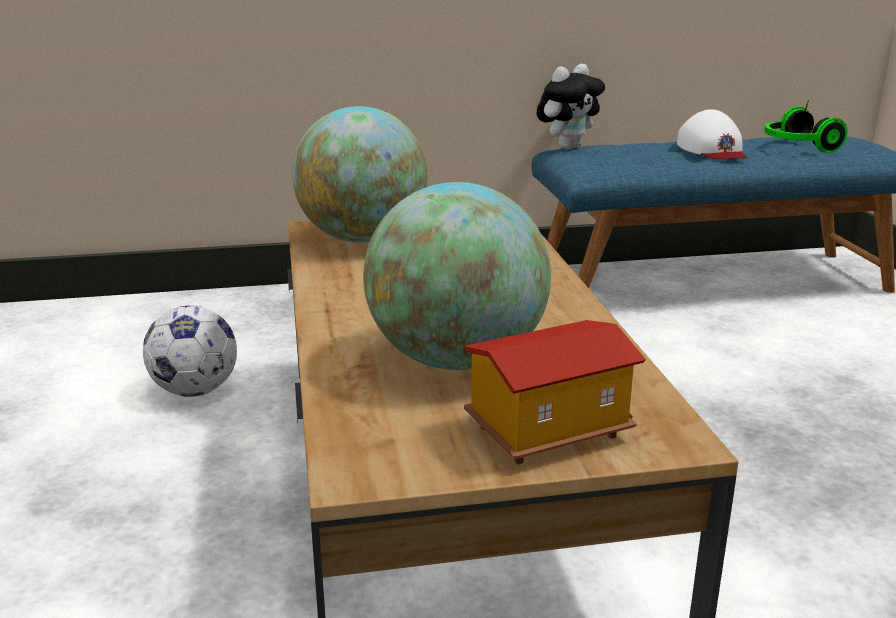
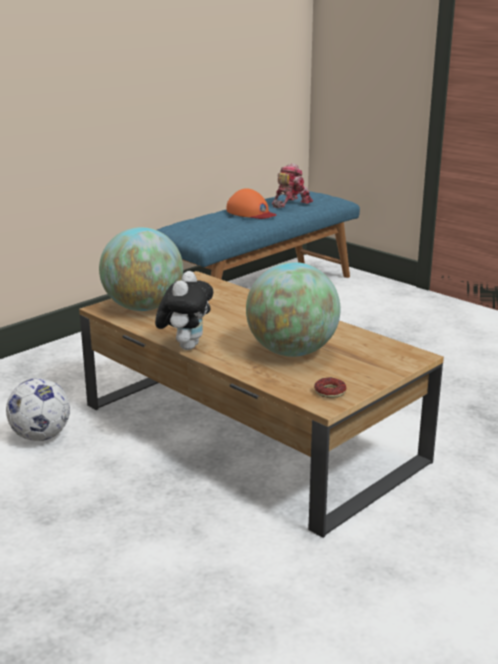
camera: 35 degrees left, 0 degrees up
(400, 453) = (330, 392): none -> donut
(548, 430) = (368, 366): toy house -> none
(567, 147) = (168, 225): plush toy -> plush toy (186, 346)
(712, 149) = (251, 212): white cap -> orange cap
(796, 147) = (290, 203): headphones -> toy robot

